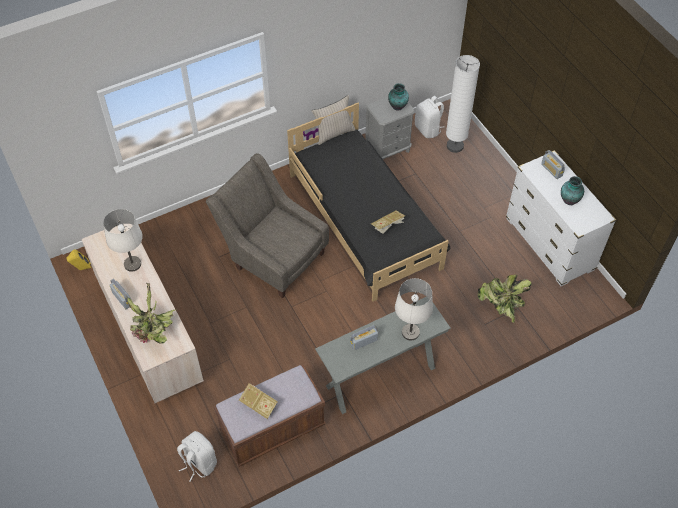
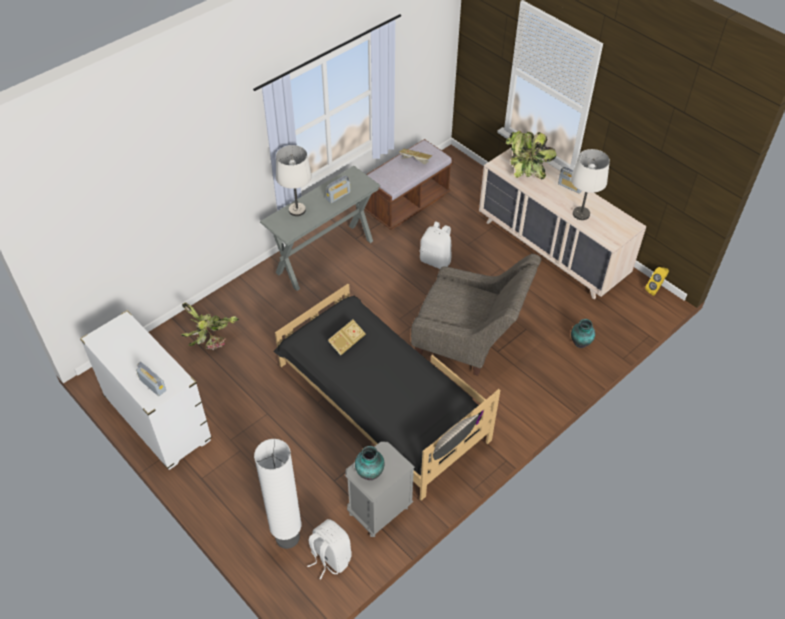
camera: 165 degrees right, 5 degrees down
(199, 463) = (456, 174): white backpack -> white backpack (436, 260)
(569, 200) = (133, 351): vase -> vase (580, 343)

